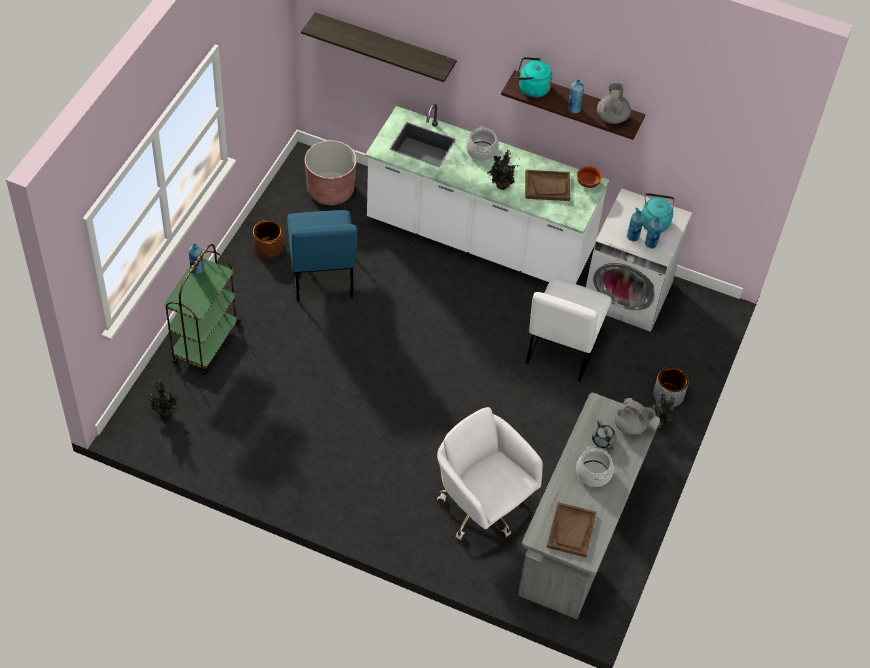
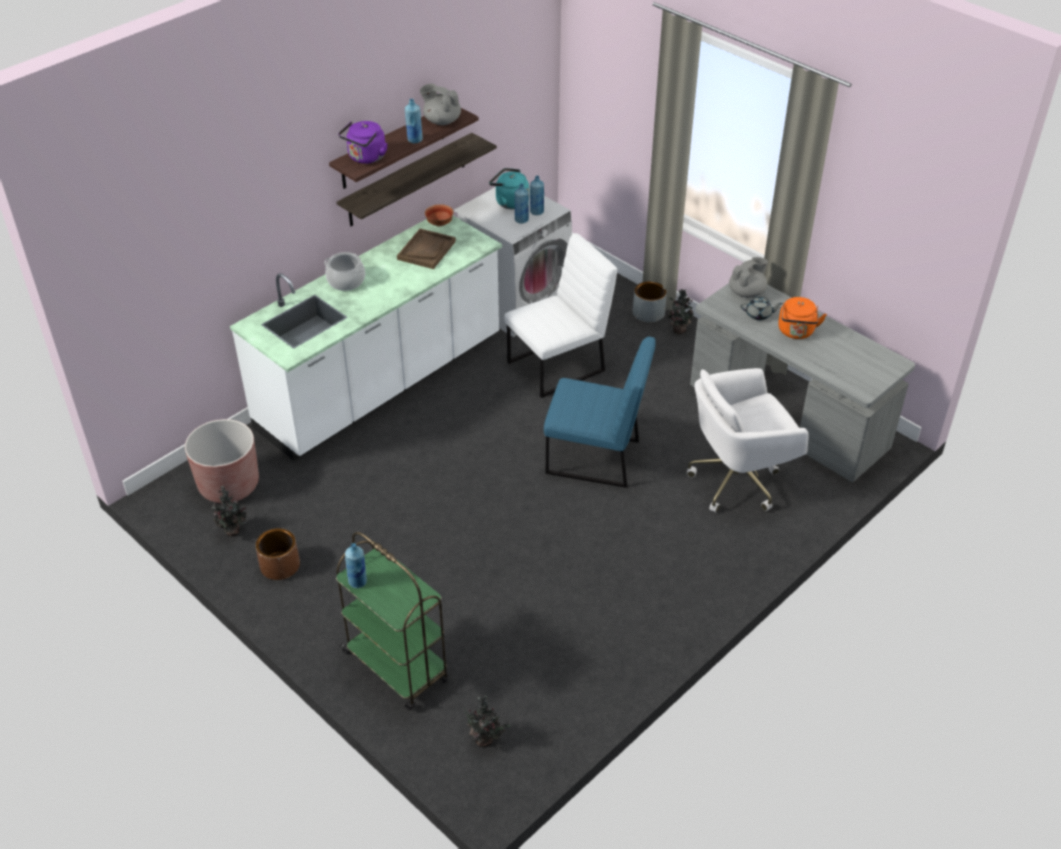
camera: 65 degrees left, 10 degrees down
(321, 276) = (354, 527): blue chair -> blue chair (596, 458)
(384, 46) = (192, 261): shelf -> shelf (407, 180)
(501, 186) = (405, 281): potted plant -> potted plant (233, 532)
(531, 89) = (366, 158): turquoise kettle -> purple kettle
(562, 348) = (559, 365): white chair -> white chair turned 75 degrees counterclockwise
(571, 531) = (862, 365): brown tray -> none
(593, 473) = (796, 332): cooking pot -> orange kettle

